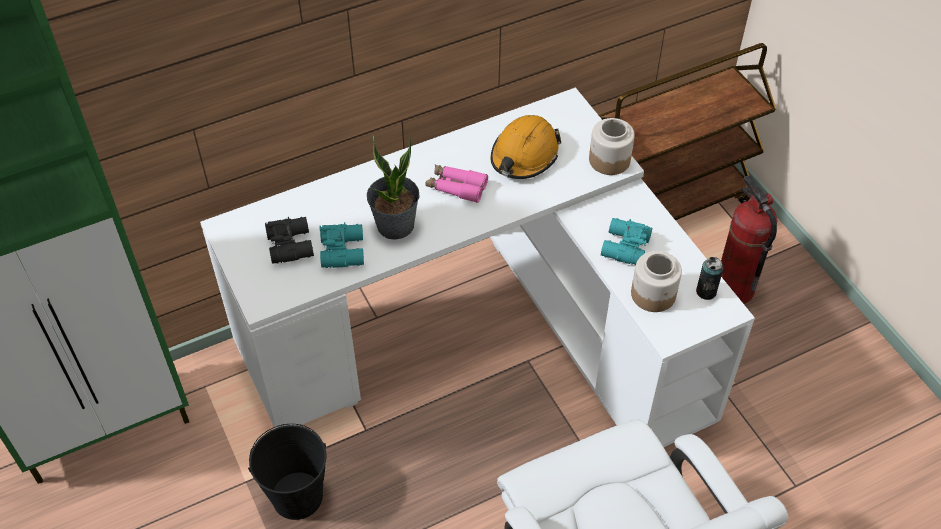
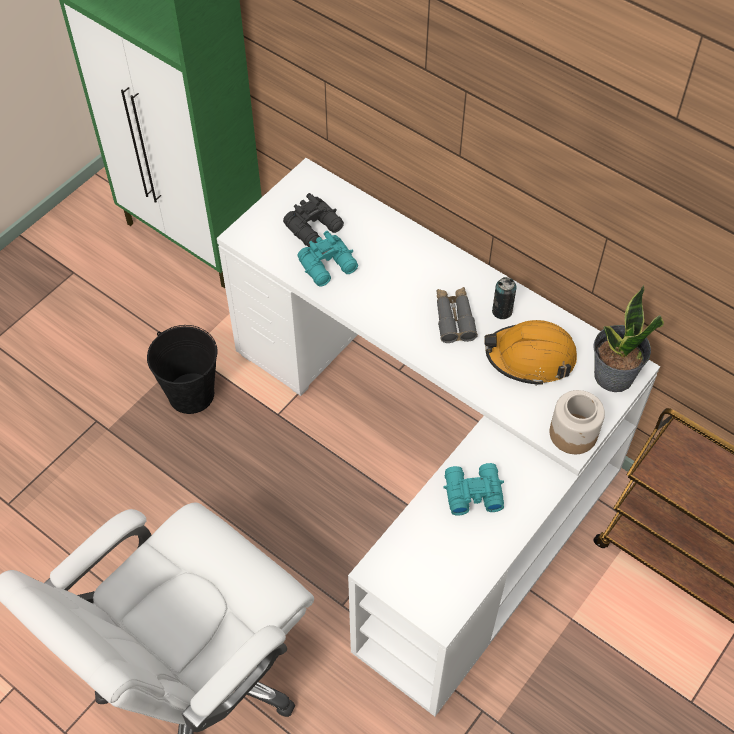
camera: 65 degrees right, 5 degrees up
(395, 226) = (379, 291): potted plant -> potted plant (613, 376)
(456, 187) = (454, 318): pink binoculars -> grey binoculars
(653, 294) = (424, 540): jar -> none
(706, 292) = (455, 588): can -> can (502, 311)
(734, 289) = (623, 680): fire extinguisher -> none

